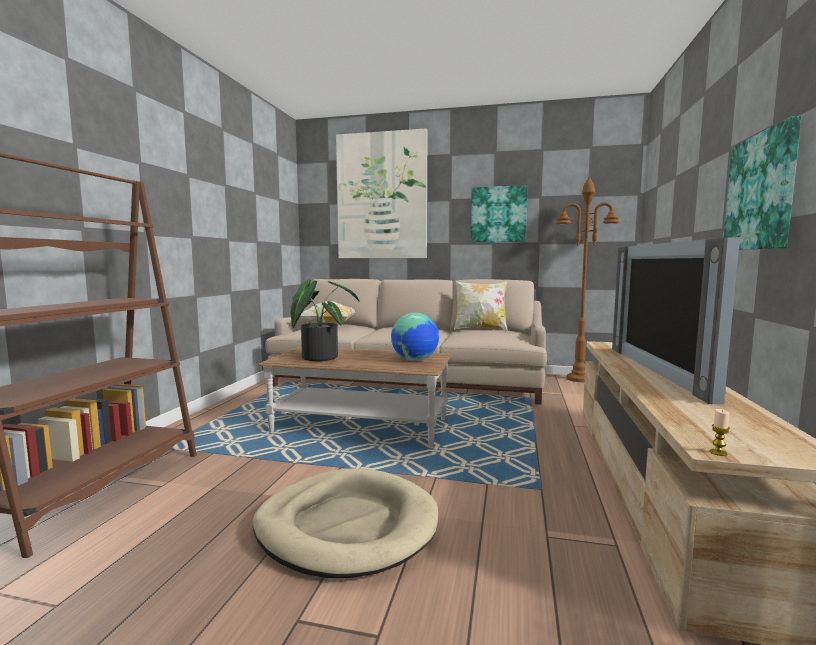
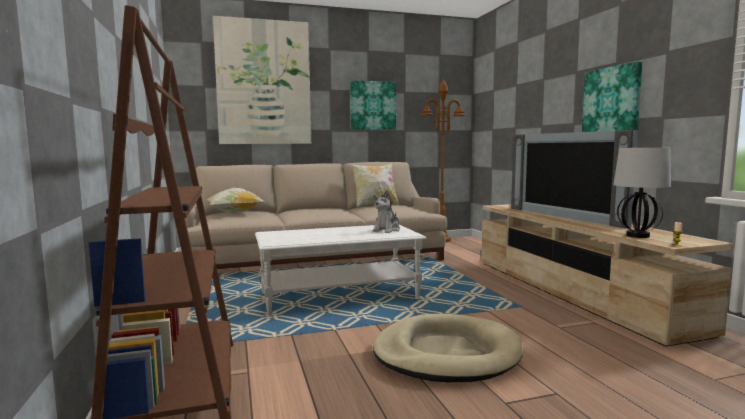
camera: 30 degrees left, 0 degrees up
(320, 356) = (303, 236): potted plant -> none
(360, 426) = (339, 296): brown coffee table -> white coffee table
(415, 360) = (387, 230): globe -> plush toy
(692, 421) = (638, 236): none -> table lamp

